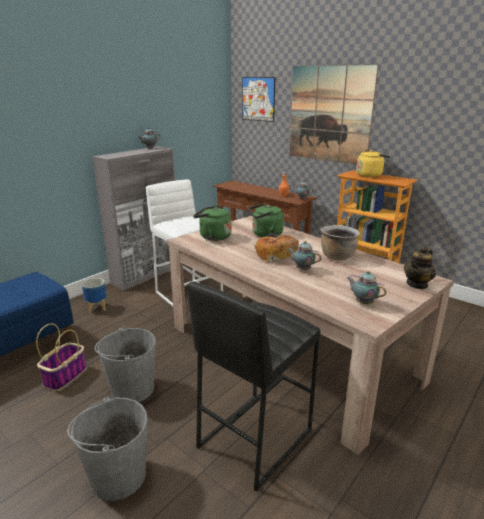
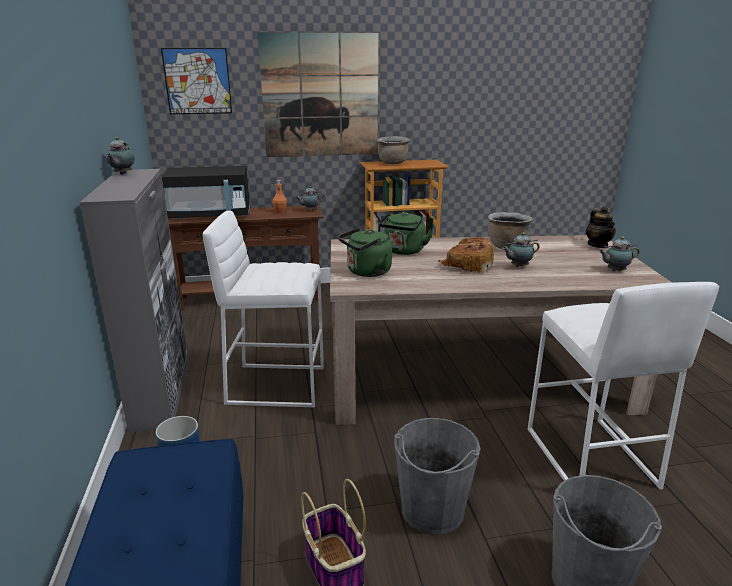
camera: 50 degrees left, 0 degrees up
(244, 187) = (210, 215): none -> black microwave
(253, 438) = (589, 458): black stool -> white stool
(370, 175) = (393, 163): yellow kettle -> brown cooking pot

